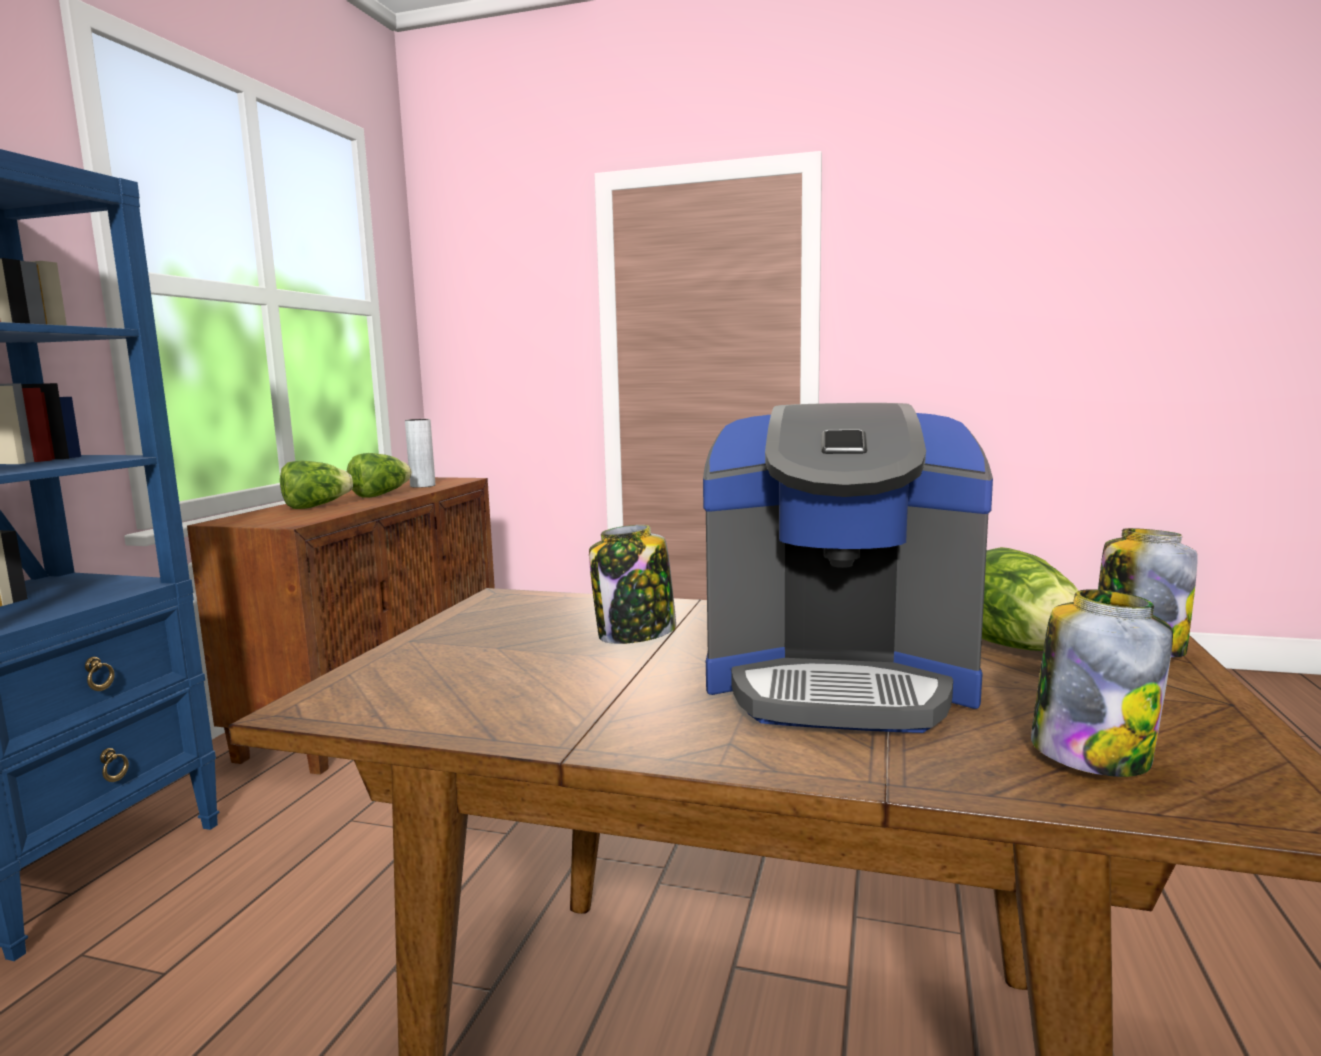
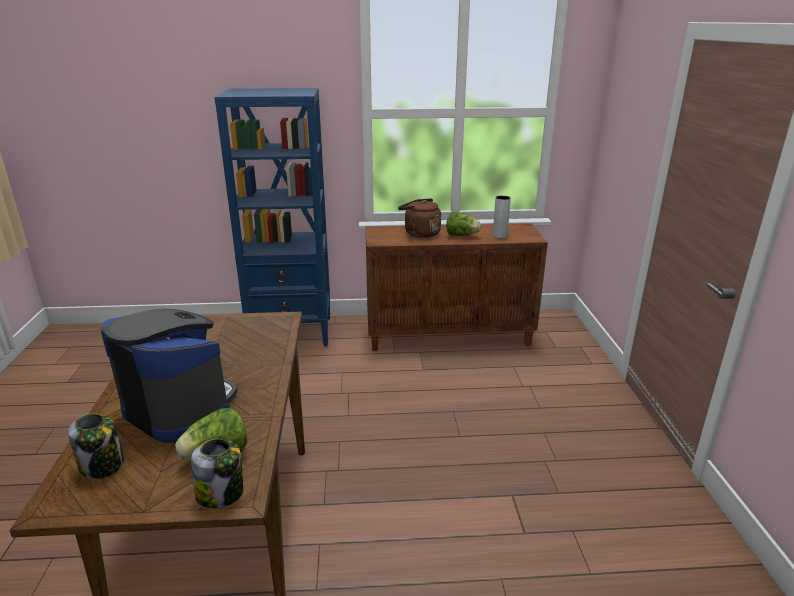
camera: 70 degrees right, 15 degrees up
(316, 506) = (420, 233): lettuce -> brown kettle
(635, 634) = (235, 357): jar -> none
(838, 680) = (180, 408): coffee machine -> coffee machine turned 135 degrees clockwise

